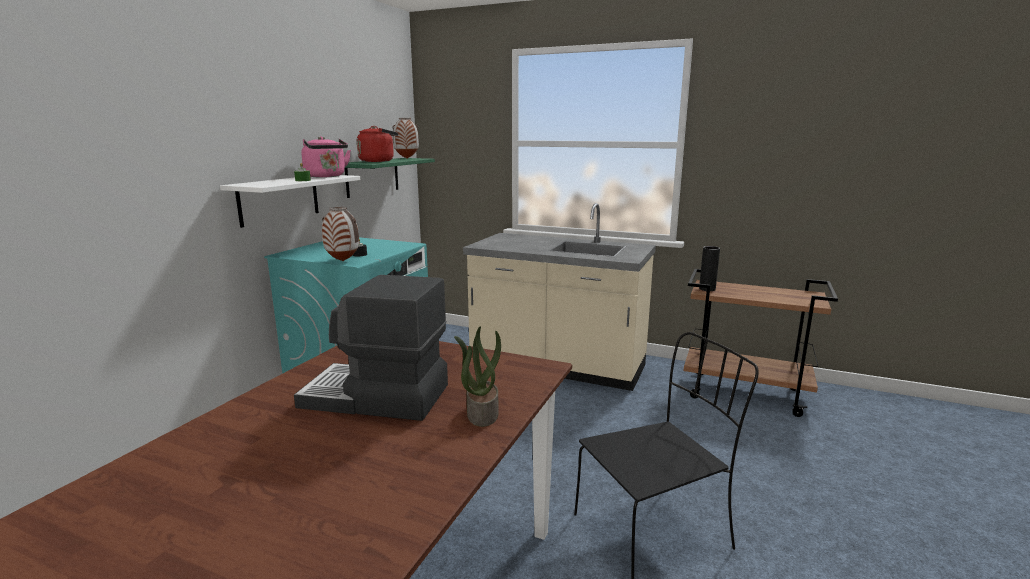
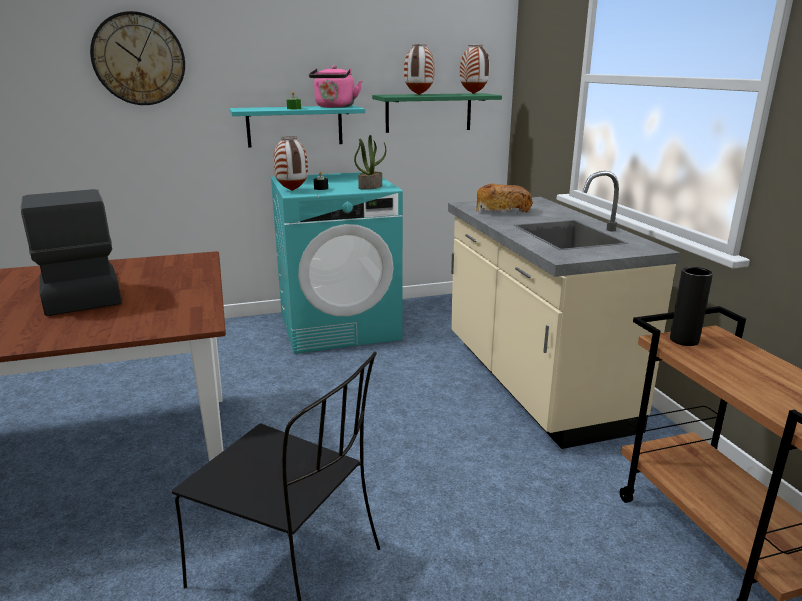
camera: 50 degrees right, 5 degrees up
(114, 131) = (139, 59): none -> wall clock
(279, 199) = (295, 126): white shelf -> turquoise shelf
(378, 161) = (419, 95): red kettle -> vase
(481, 413) = (74, 329): potted plant -> potted plant (370, 187)
(510, 244) = (502, 210): none -> bread

